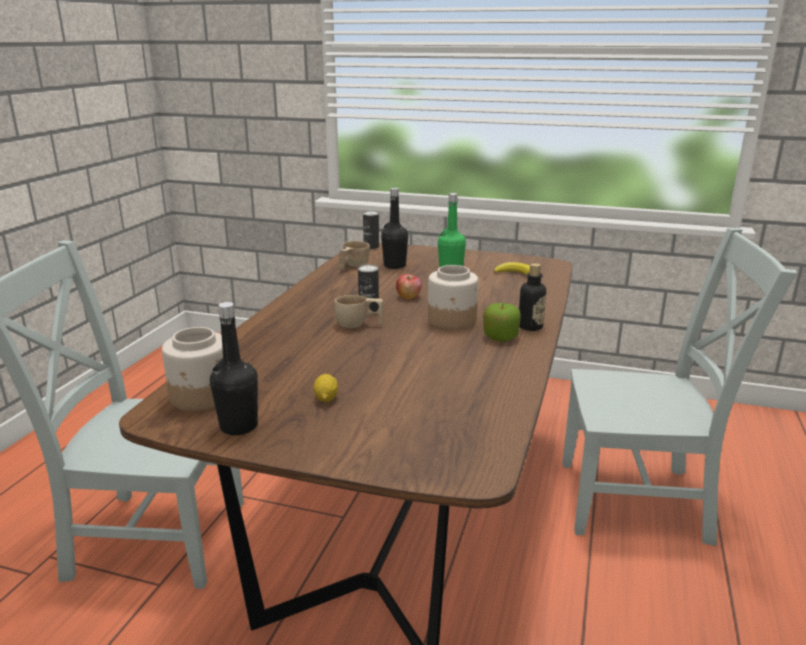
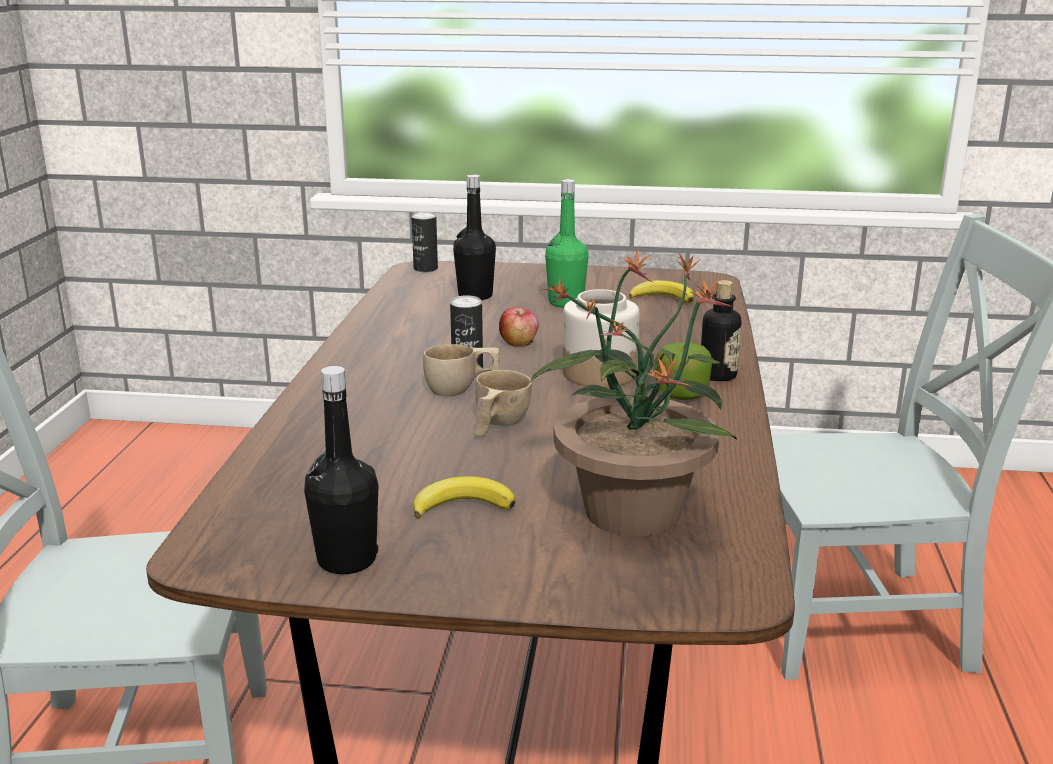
camera: 10 degrees left, 0 degrees up
(201, 396) = (264, 519): jar -> none
(326, 398) = (463, 505): lemon -> banana
(352, 266) = (409, 300): beige cup -> beige cup (497, 425)
(433, 410) = (631, 509): none -> potted plant

